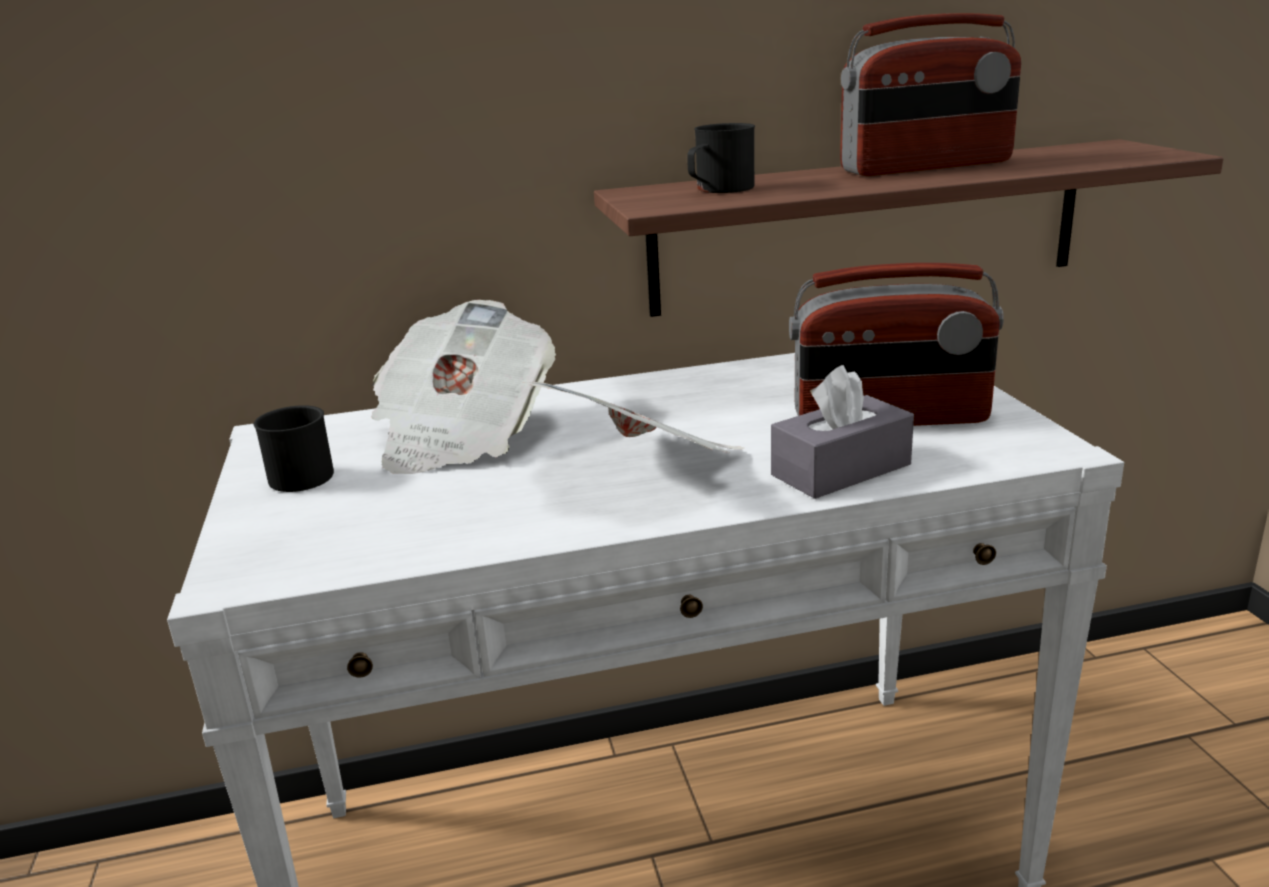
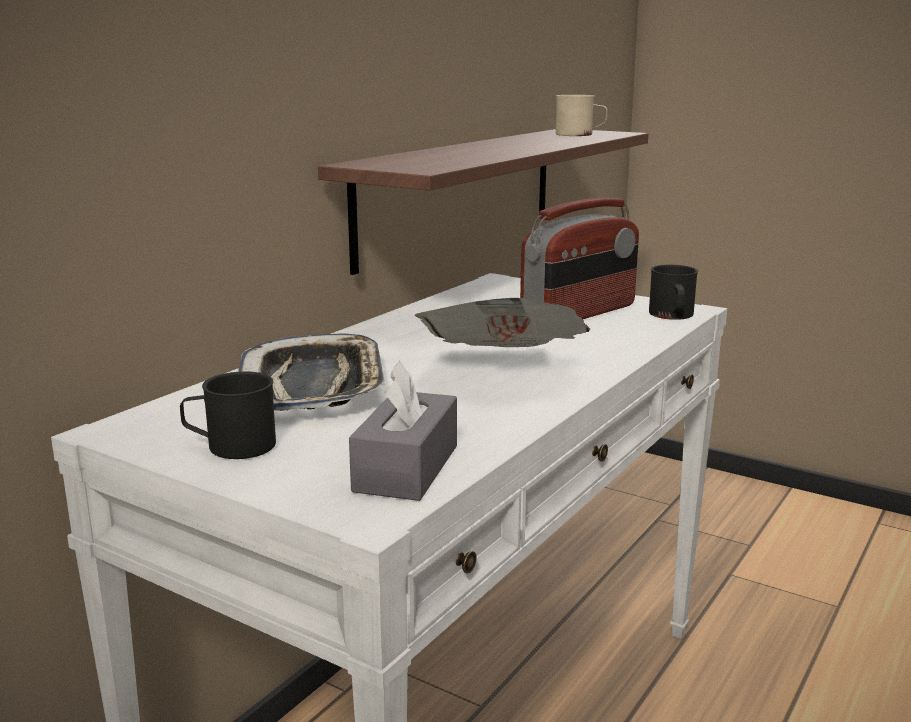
camera: 45 degrees left, 5 degrees down
(461, 435) = (313, 386): newspaper -> tray
(718, 189) = (423, 159): black mug -> black mug (672, 316)
(841, 470) = (613, 342): grey tissue box -> grey tissue box (406, 468)
(926, 167) = (510, 143): radio -> none
(1089, 155) = (580, 134): none -> beige mug

